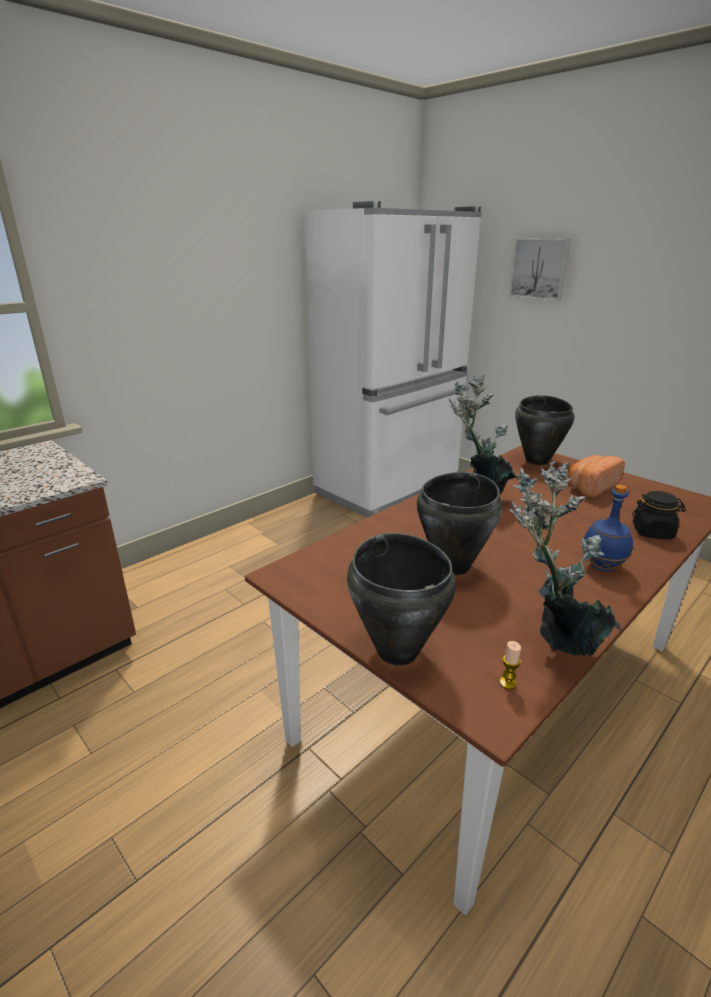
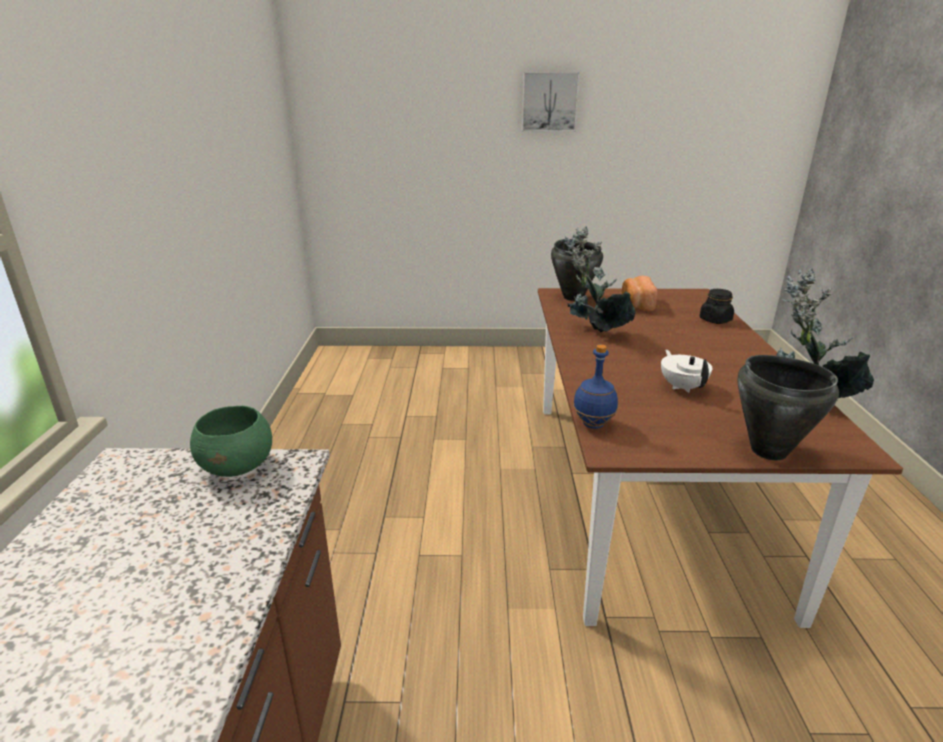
camera: 45 degrees left, 0 degrees up
(61, 469) = (238, 466): none -> green bowl
(391, 488) = (349, 380): white fridge -> none
(454, 566) = (682, 387): black cooking pot -> white teapot
(507, 683) = (834, 433): candle -> none
(540, 269) = (449, 126): picture -> picture (549, 102)
(601, 566) = (737, 350): blue bottle -> blue bottle (592, 424)

